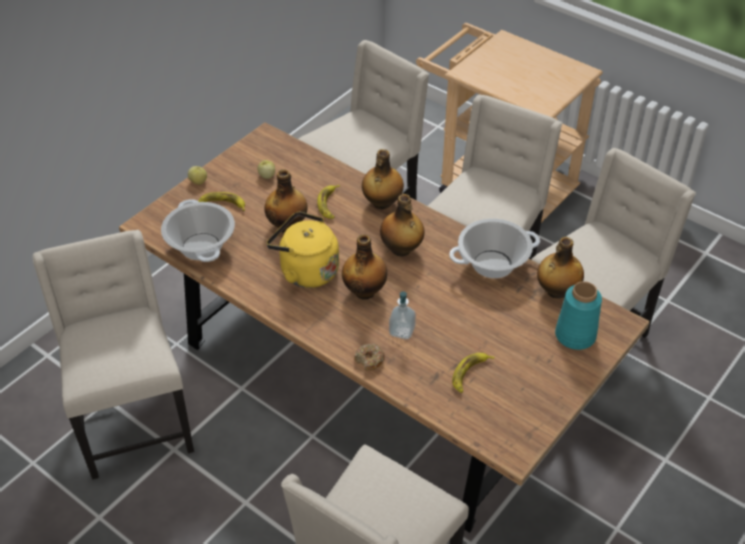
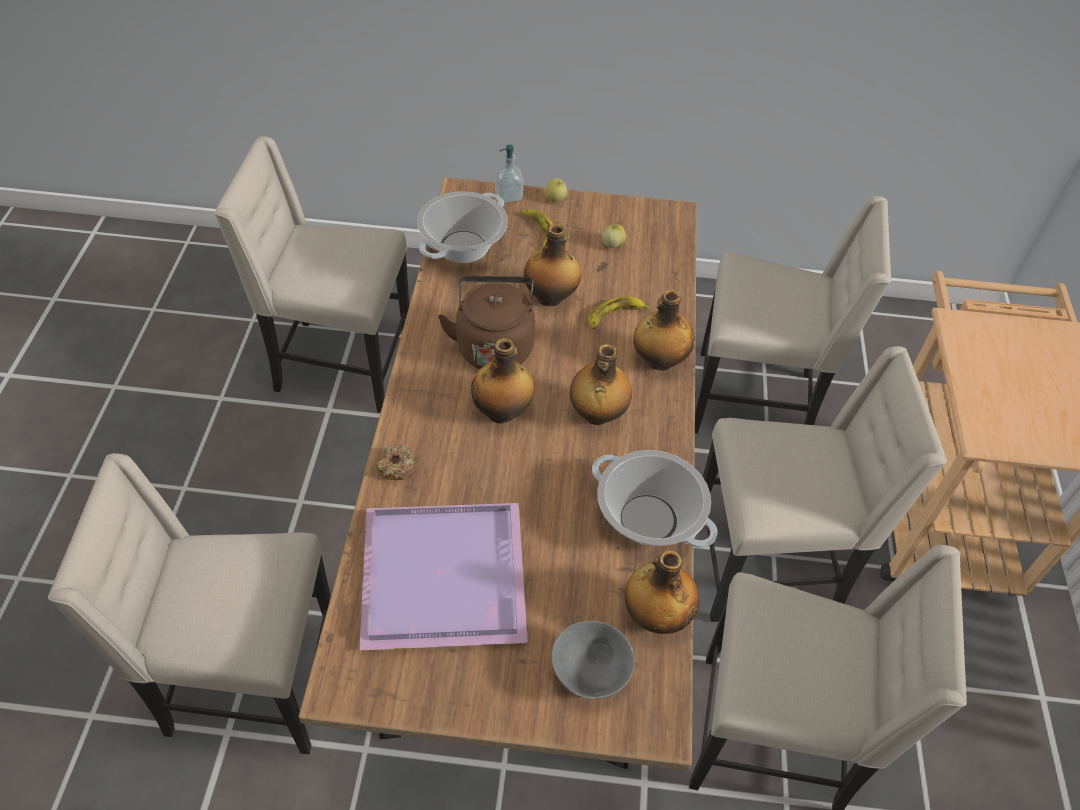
camera: 55 degrees right, 5 degrees up
(134, 423) = (340, 363): beige chair -> beige chair turned 120 degrees counterclockwise
(306, 271) = (494, 345): yellow kettle -> brown kettle
(402, 331) = (464, 476): soap dispenser -> soap dispenser (508, 196)
(470, 374) = (440, 579): banana -> purple tray
(575, 335) = (592, 674): turquoise vase -> grey bowl

